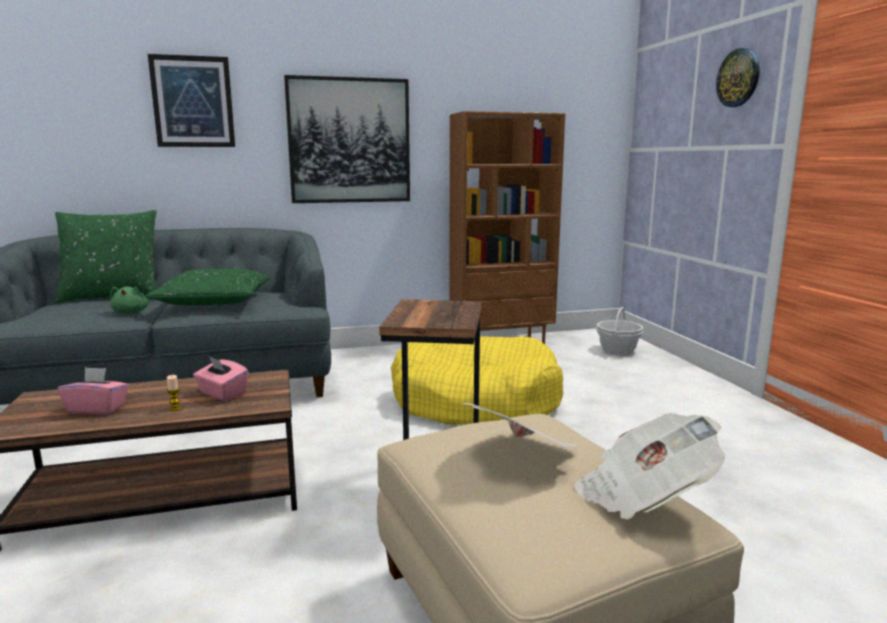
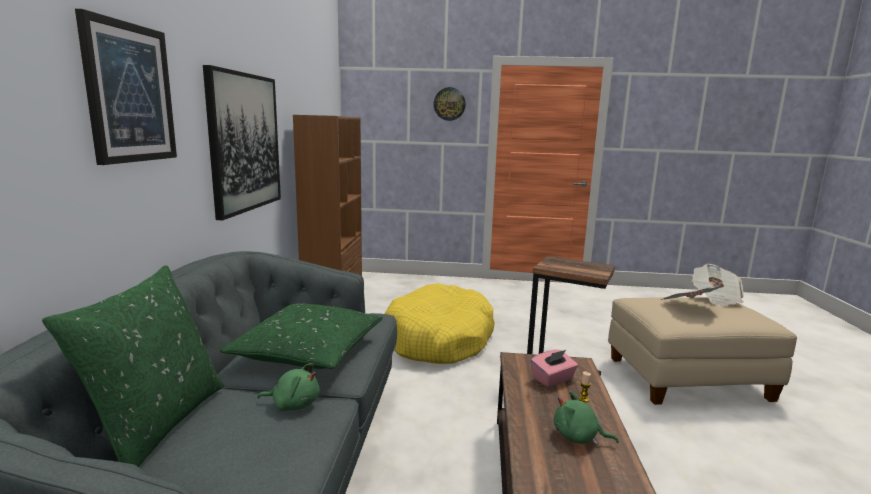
camera: 70 degrees left, 0 degrees up
(97, 409) = (578, 437): pink tissue box -> green plush toy
(617, 350) = (390, 282): basket -> none

